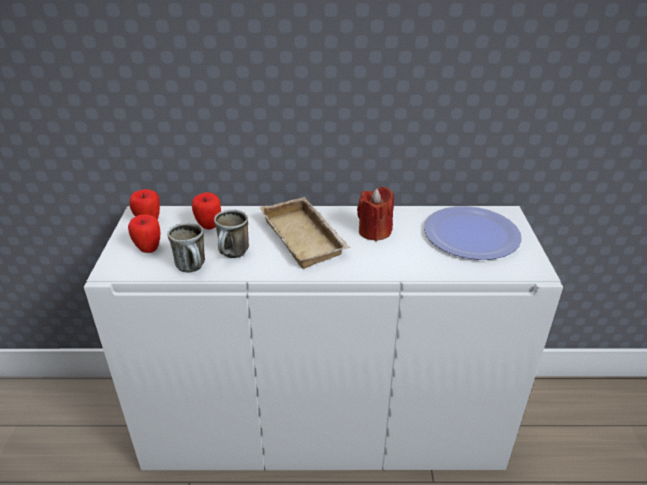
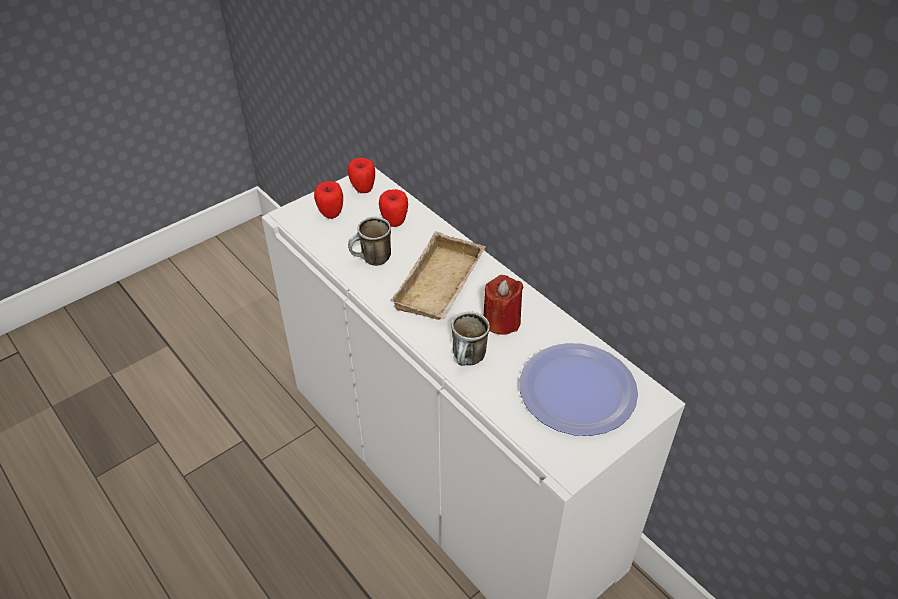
camera: 50 degrees right, 10 degrees up
(194, 268) = (334, 252): mug -> mug (469, 361)

